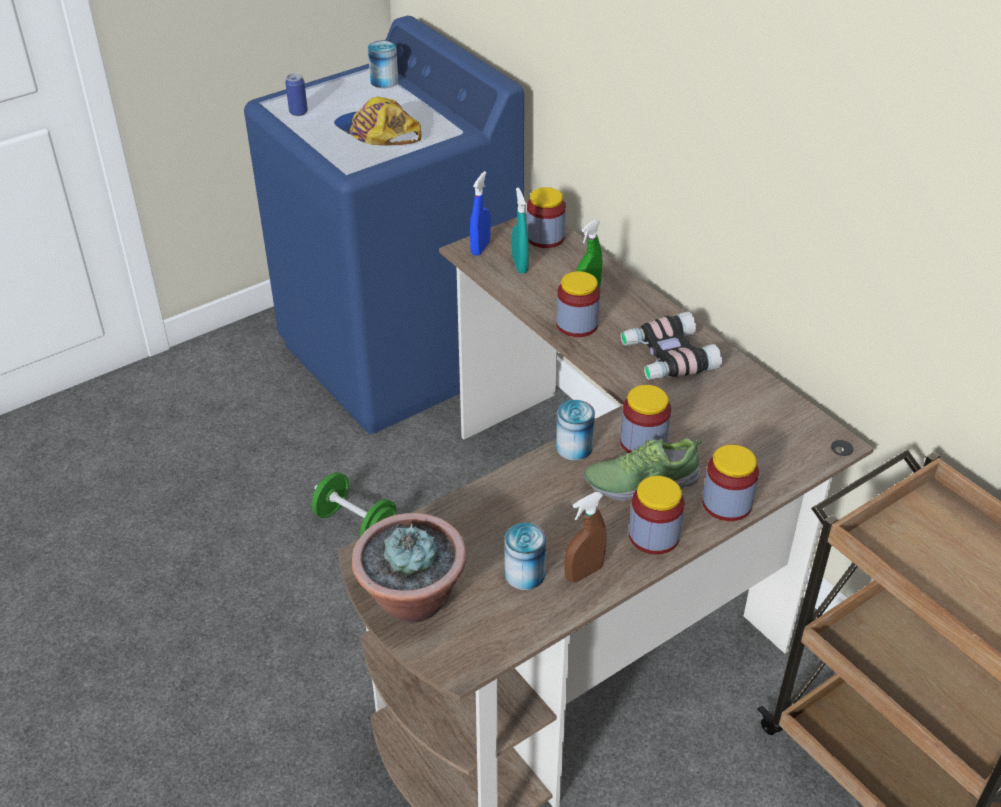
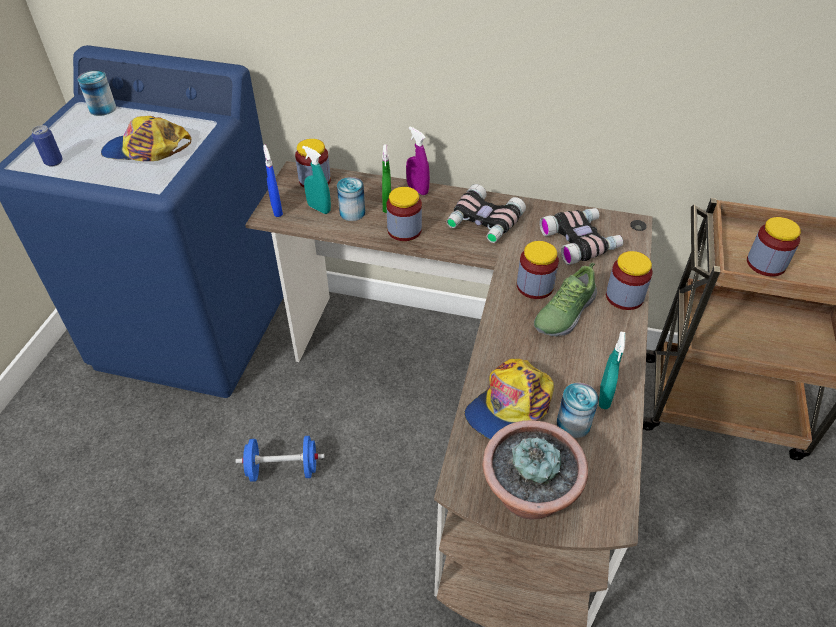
camera: 40 degrees left, 5 degrees up
(356, 525) = (283, 469): green dumbbell -> blue dumbbell
(485, 524) = (509, 406): none -> cap
(574, 447) = (500, 315): can -> can (352, 212)
(583, 573) = (604, 397): brown spray bottle -> turquoise spray bottle
(637, 293) = (417, 189): none -> purple spray bottle
(654, 536) = (612, 344): jar -> jar (766, 264)
(751, 428) = (581, 241): none -> binoculars

